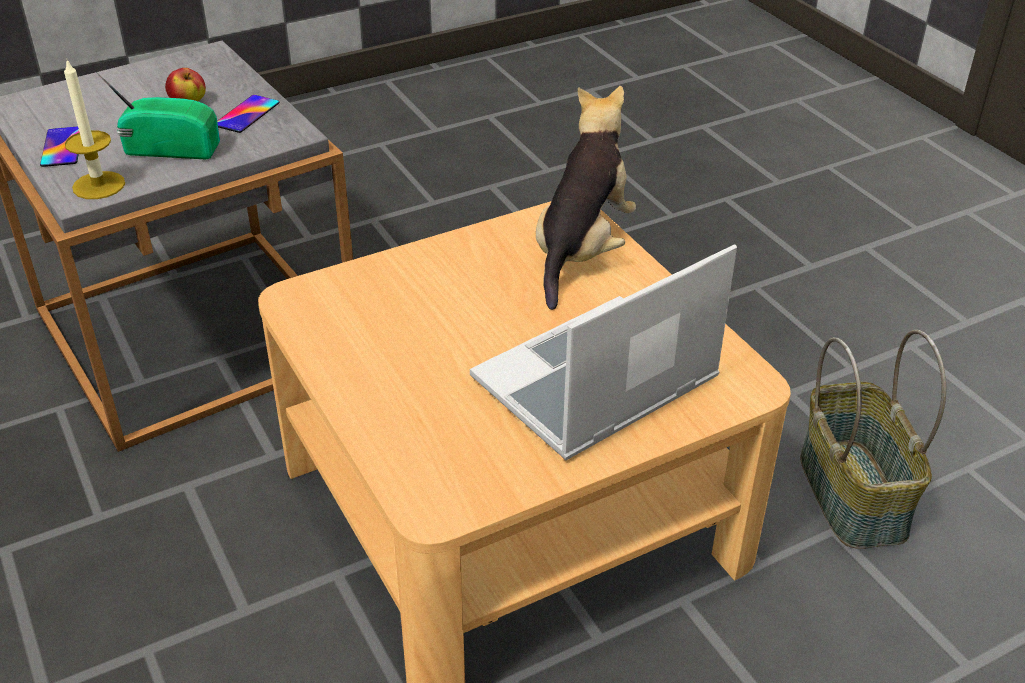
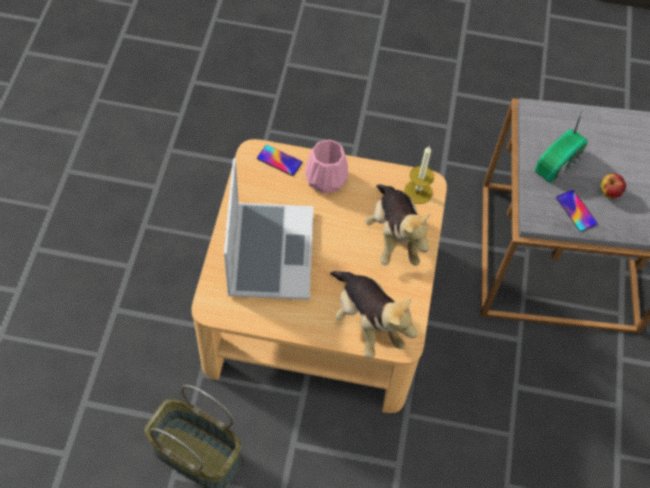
camera: 125 degrees right, 20 degrees up
(62, 147) = (594, 123): phone -> phone (279, 160)
(99, 185) = (541, 121): candle -> candle (418, 192)
(397, 397) = (325, 180): none -> pink vase
(423, 287) = (394, 236): none -> plush toy

